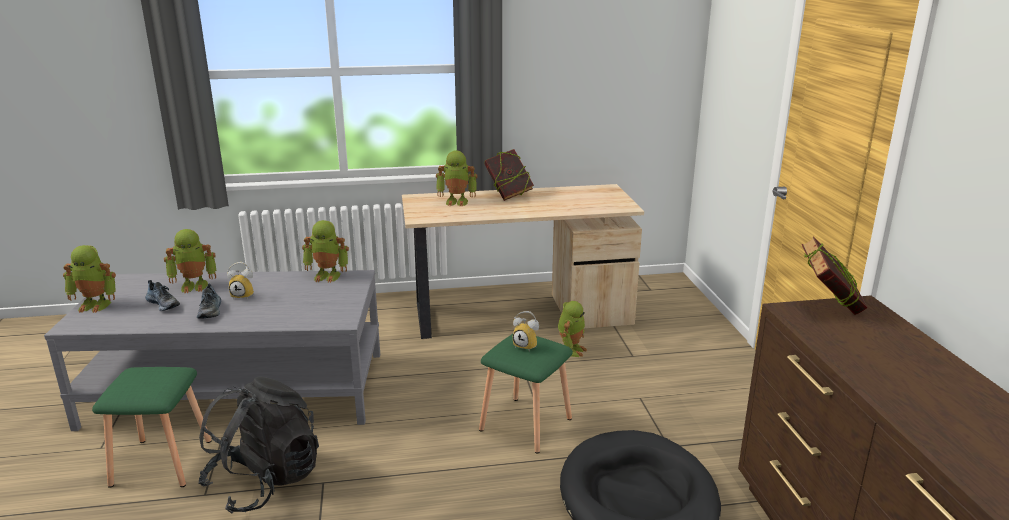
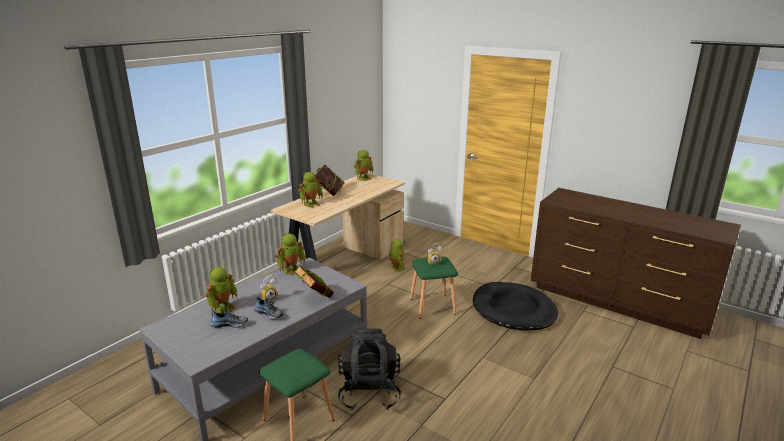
camera: 45 degrees left, 0 degrees up
(96, 305) = (182, 346): toy robot -> toy robot (363, 178)
(828, 307) = (557, 195): book -> book (315, 298)

